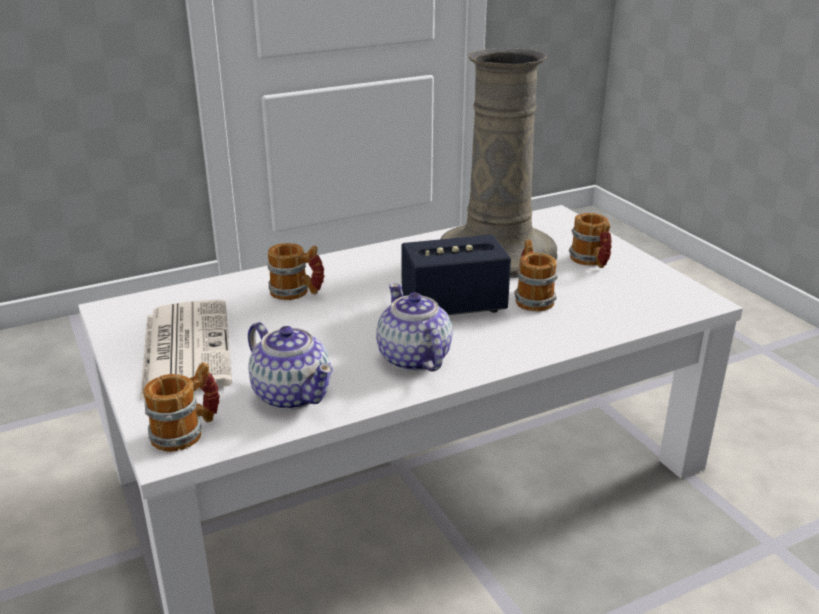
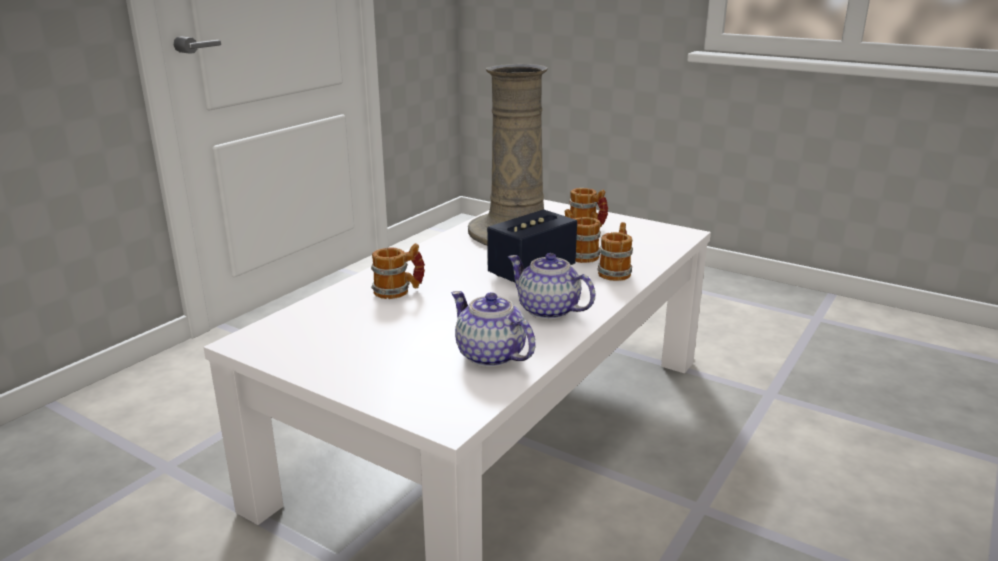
camera: 30 degrees left, 5 degrees down
(185, 348) = (357, 350): newspaper -> none
(187, 432) = (443, 404): mug -> mug (616, 271)
(292, 394) = (491, 356): teapot -> teapot turned 150 degrees counterclockwise

